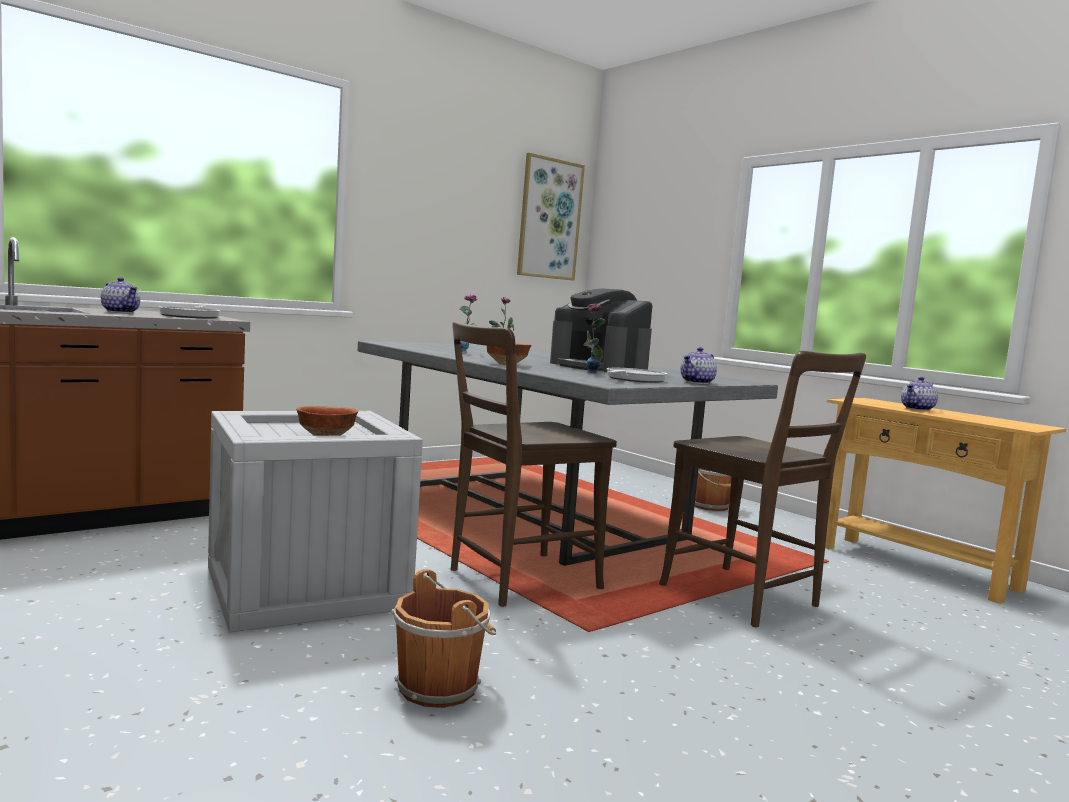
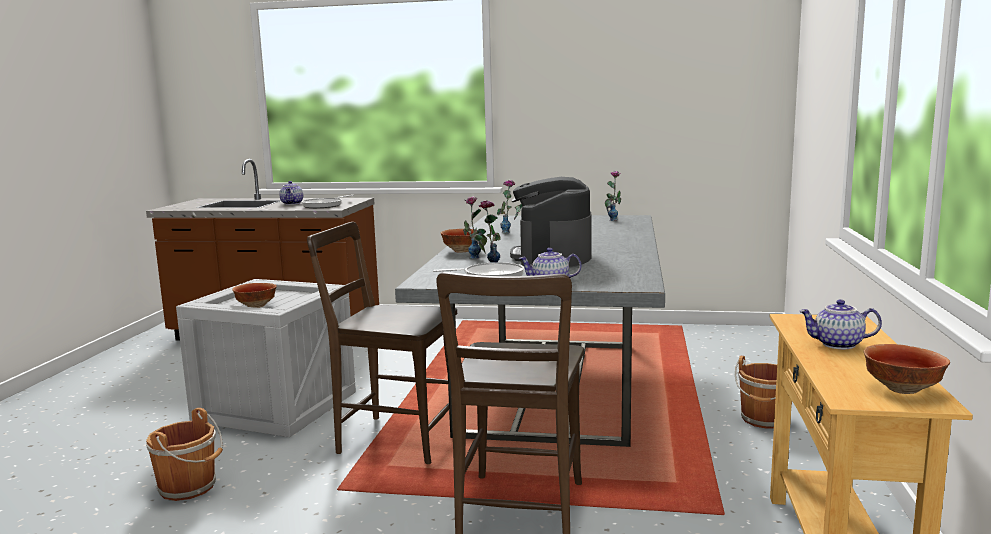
camera: 50 degrees right, 5 degrees up
(549, 219) = (730, 72): picture -> none
(553, 369) = (475, 259): none -> vase
(1014, 422) = (902, 388): none -> bowl

